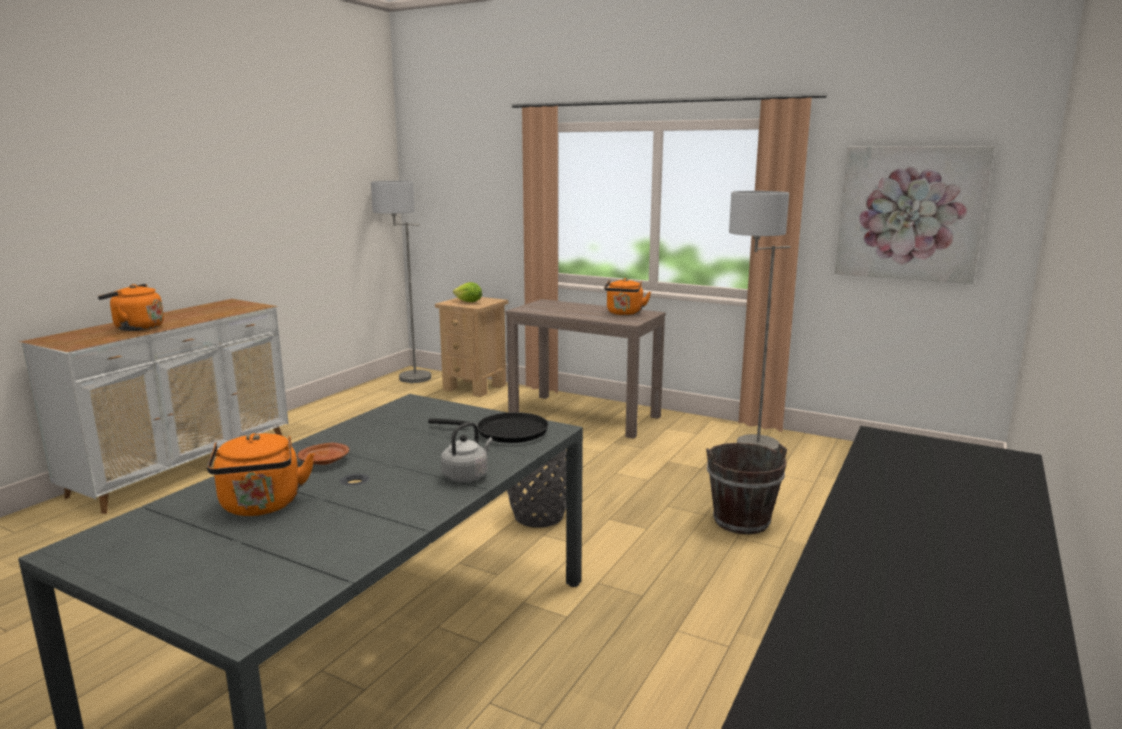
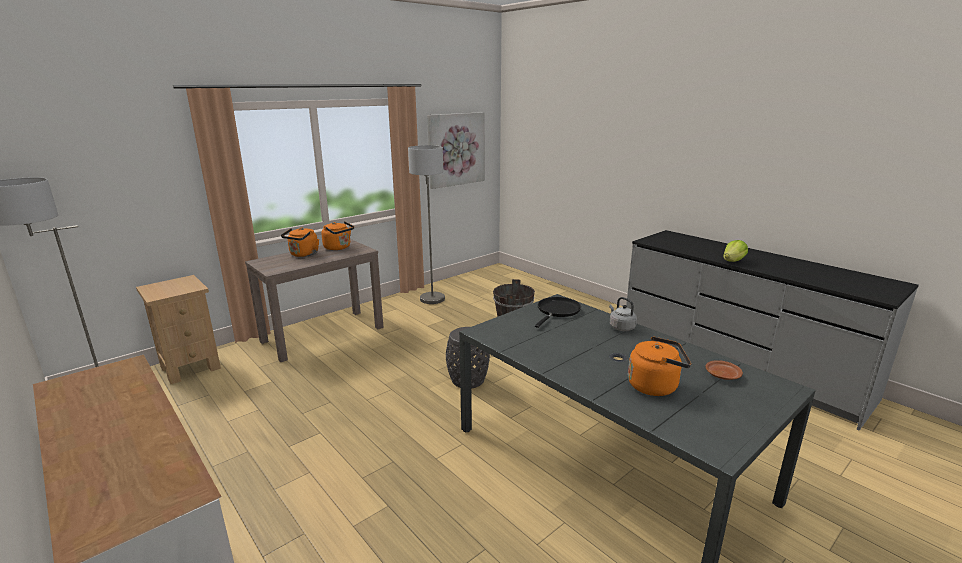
camera: 70 degrees left, 5 degrees up
(136, 328) = (132, 449): orange kettle -> orange kettle (303, 254)
(325, 461) = (586, 365): brown plate -> brown plate (722, 375)
(468, 302) = (173, 289): lettuce -> lettuce (733, 261)

